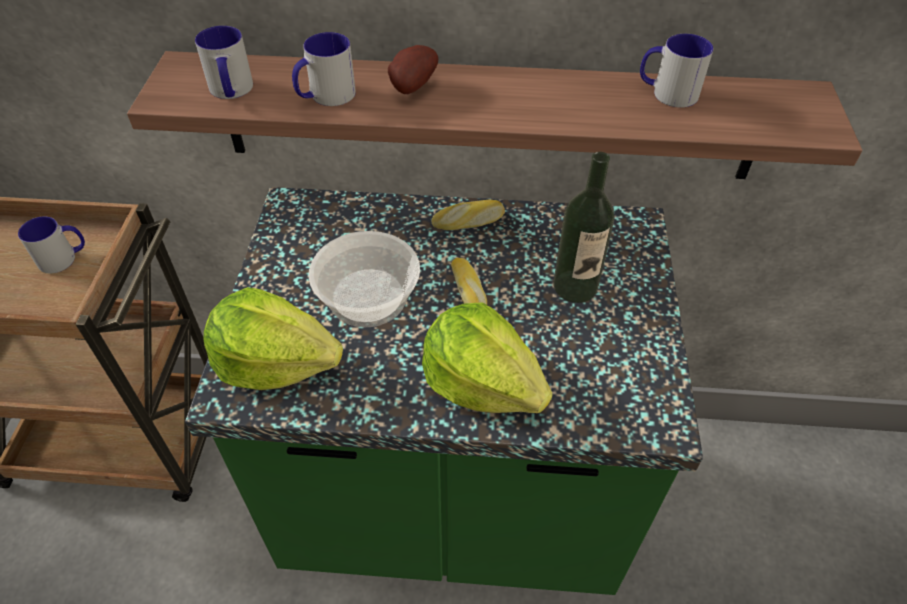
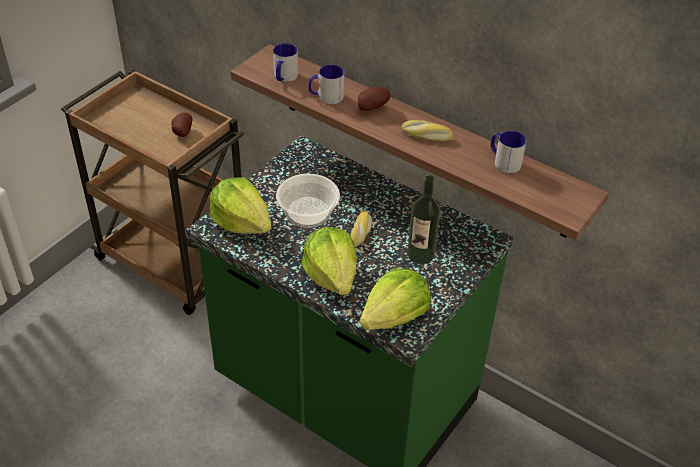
camera: 30 degrees right, 5 degrees down
(64, 258) = (182, 133): mug -> potato
(469, 222) = (391, 197): bread -> bread (426, 136)
(624, 403) = (395, 316): none -> lettuce

